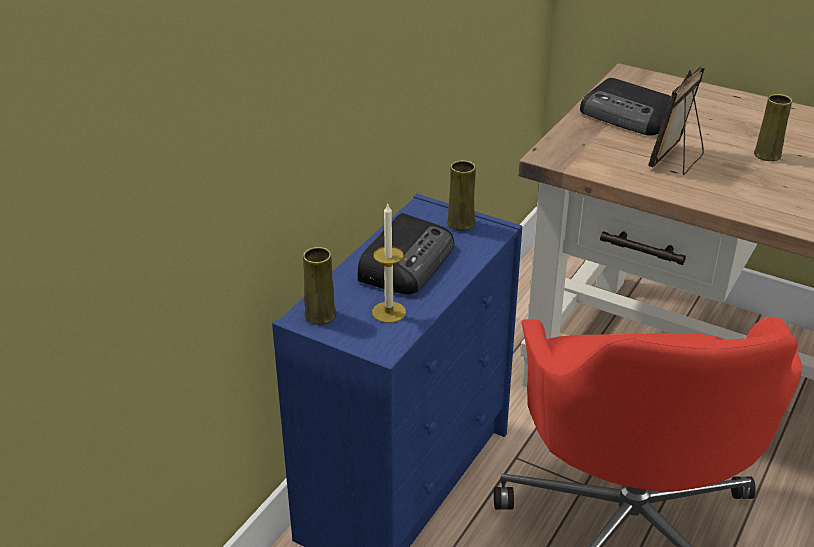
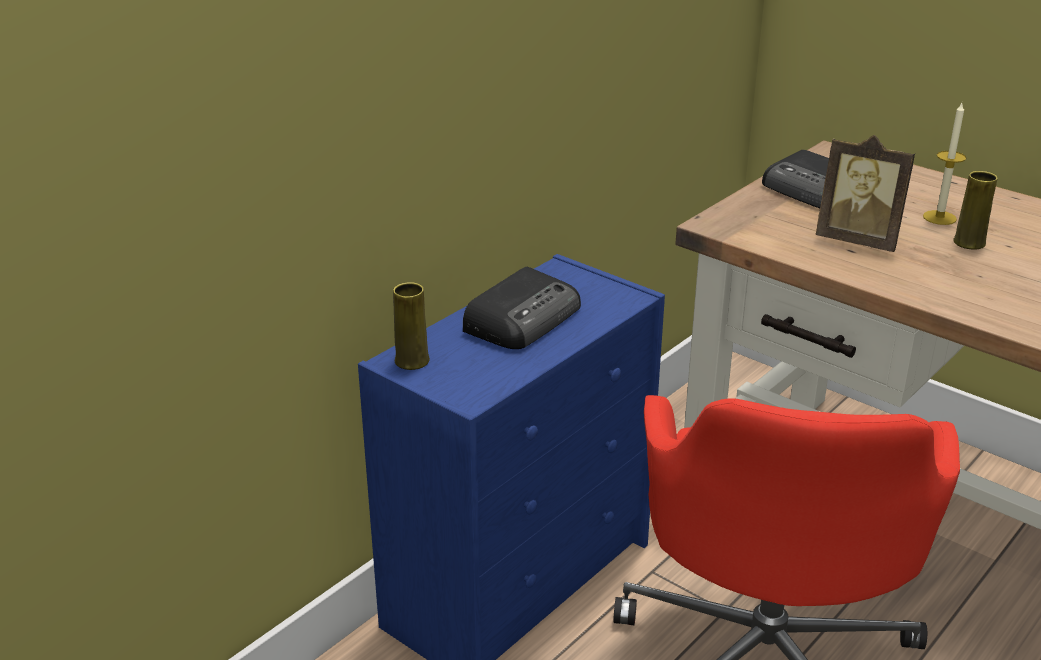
camera: 10 degrees right, 5 degrees down
(389, 312) = (487, 365): candle -> candle (939, 217)
(461, 223) = (596, 286): yellow vase -> none
(677, 160) = (859, 240): picture frame -> picture frame turned 105 degrees counterclockwise

